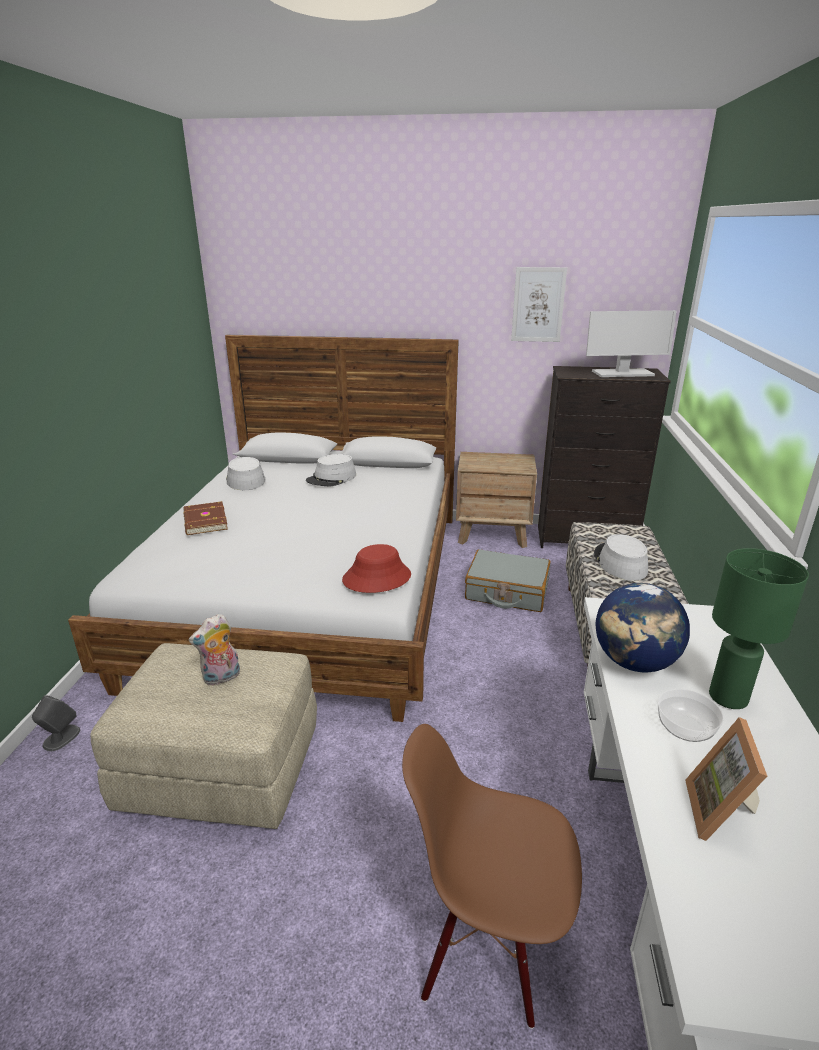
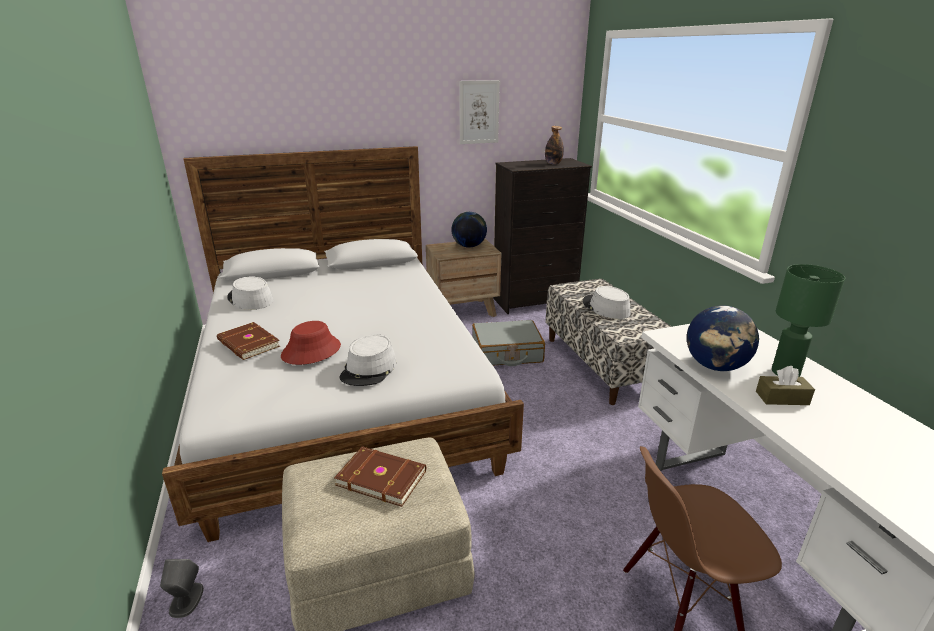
camera: 25 degrees left, 0 degrees up
(221, 678) = (381, 477): plush toy -> brown book
(331, 478) = (335, 284): grey hat -> grey hat (369, 369)
(377, 578) = (456, 357): red hat -> red hat (311, 351)
(506, 460) = (469, 246): none -> globe
(622, 373) = (553, 163): monitor -> bottle
(684, 727) = (782, 398): bowl -> brown tissue box
(722, 814) = (850, 442): picture frame -> none

